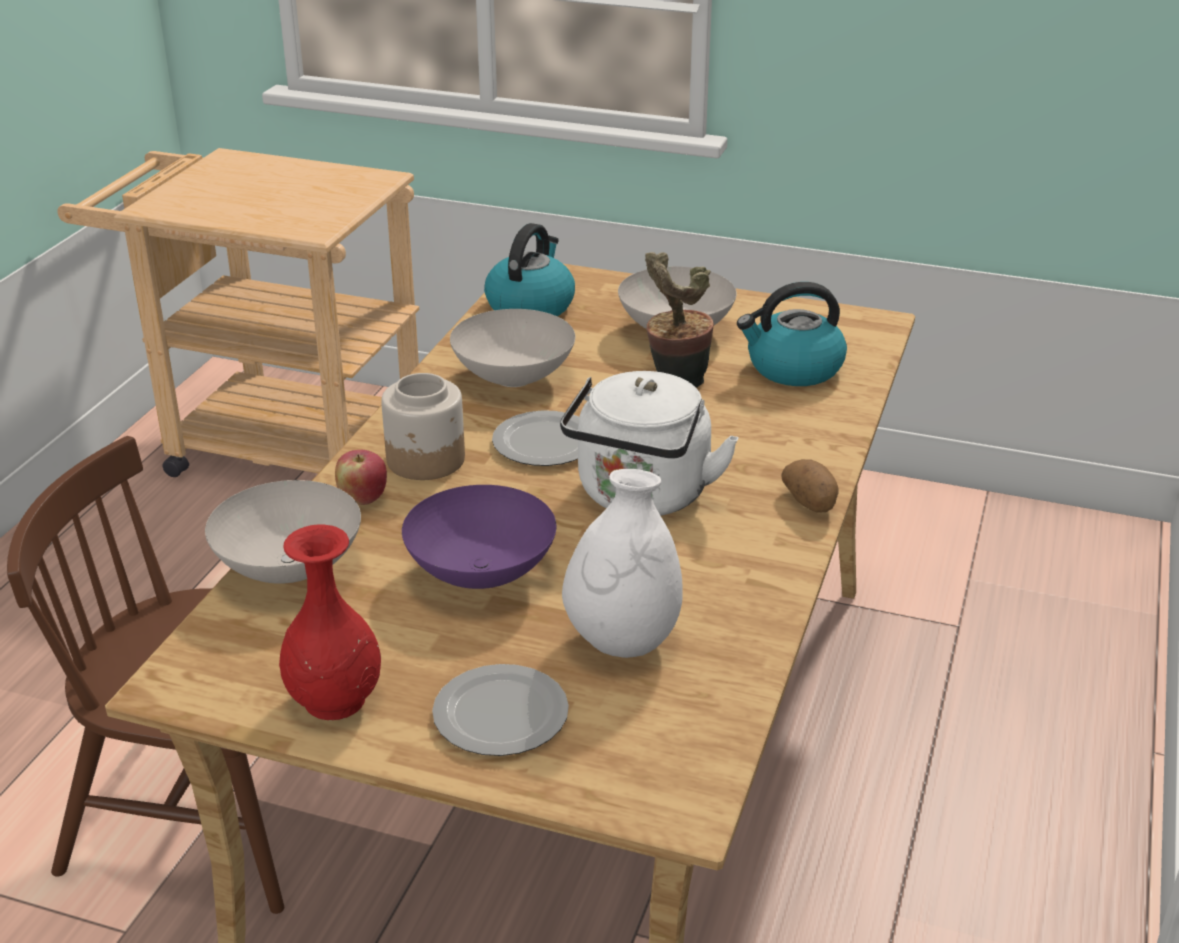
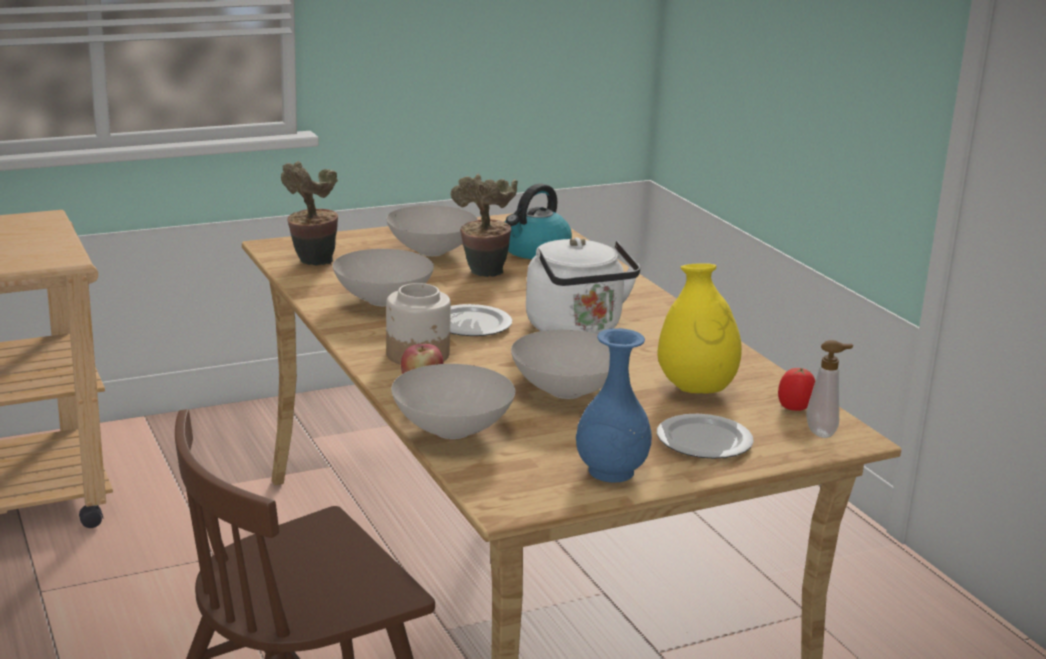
camera: 45 degrees left, 10 degrees down
(333, 700) = (610, 472): red vase -> blue vase
(479, 575) = (566, 392): purple bowl -> white bowl
(530, 306) = (311, 263): kettle -> potted plant
(622, 640) = (695, 389): white vase -> yellow vase
(659, 781) = (823, 432): none -> soap dispenser
(693, 726) = (795, 407): none -> tomato
(811, 503) = (664, 304): potato -> none

